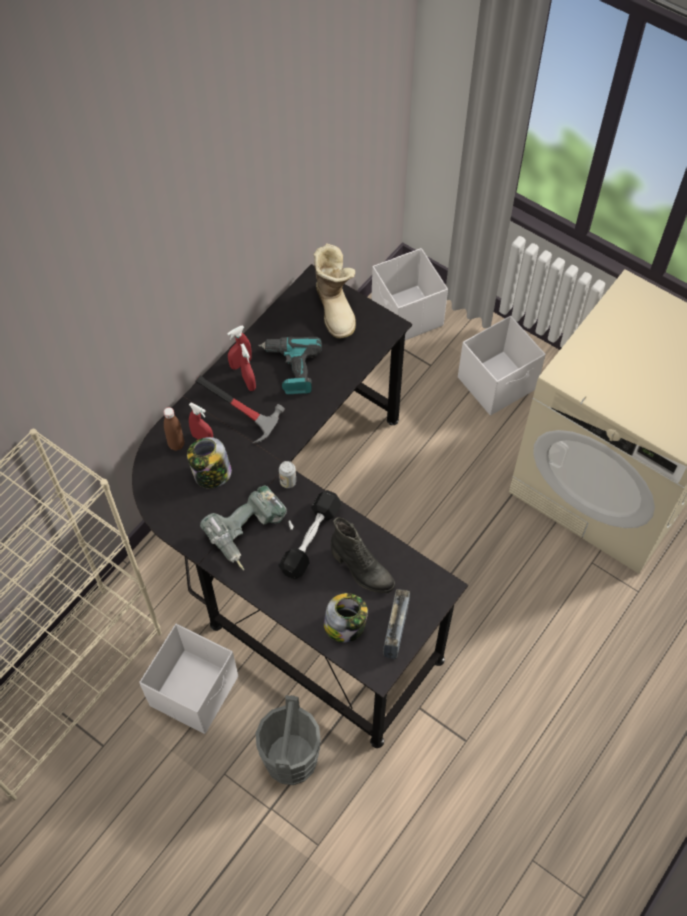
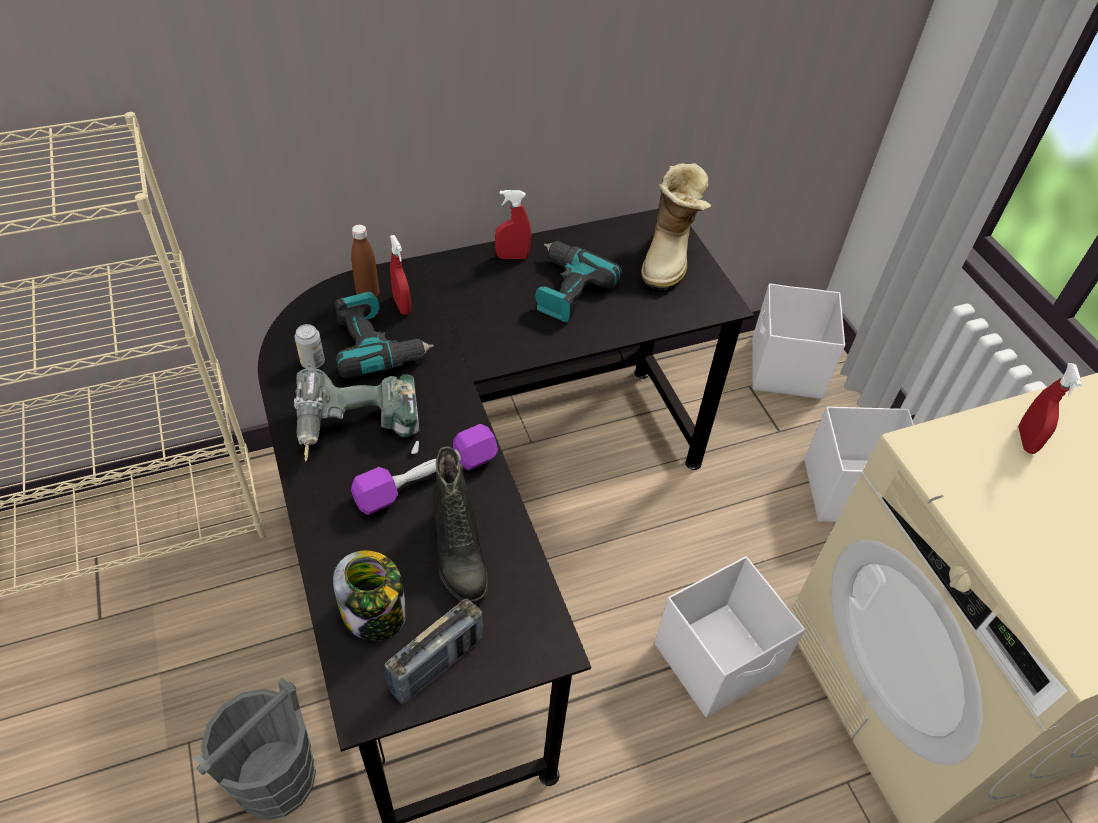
camera: 30 degrees right, 10 degrees down
(195, 690) = (243, 622): white storage box -> white storage box (718, 659)
(211, 474) = (377, 345): jar -> power drill
(244, 414) = (471, 306): hammer -> none
(249, 383) = (504, 279): red spray bottle -> red spray bottle (1026, 440)
(288, 482) = (457, 400): can -> can (312, 362)
(310, 539) = (426, 480): black dumbbell -> purple dumbbell

